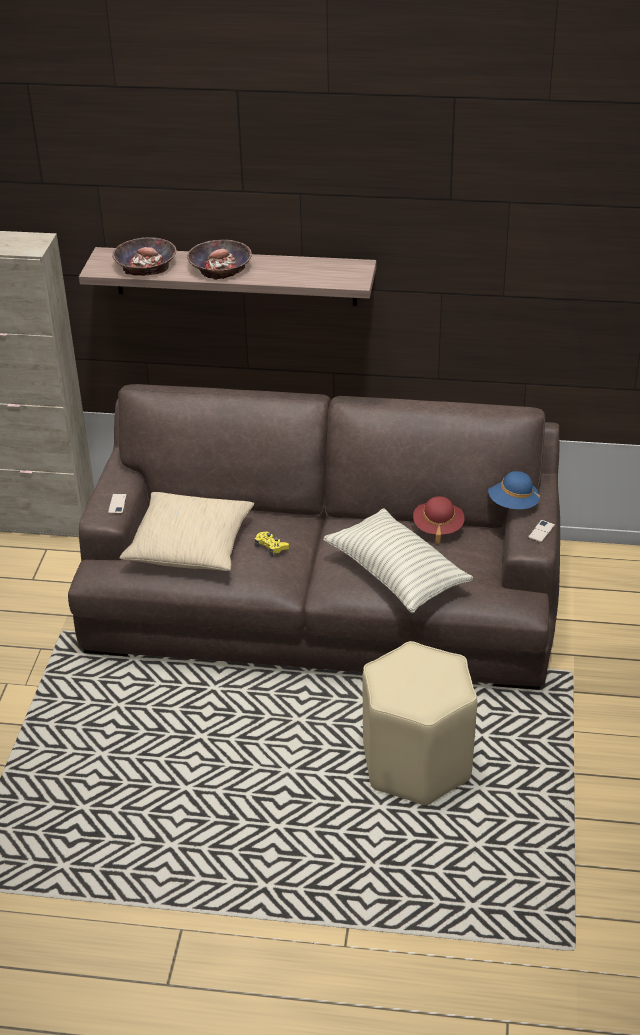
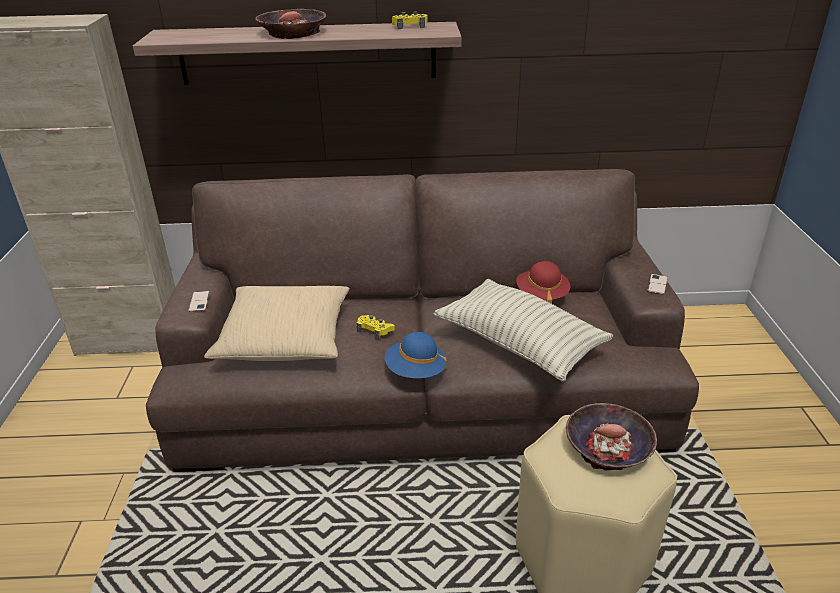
camera: 10 degrees left, 5 degrees down
(145, 265) = (209, 35): bowl -> bowl (608, 447)
(329, 266) = (410, 26): none -> yellow game controller
(512, 504) = (613, 264): blue hat -> blue hat (415, 371)

